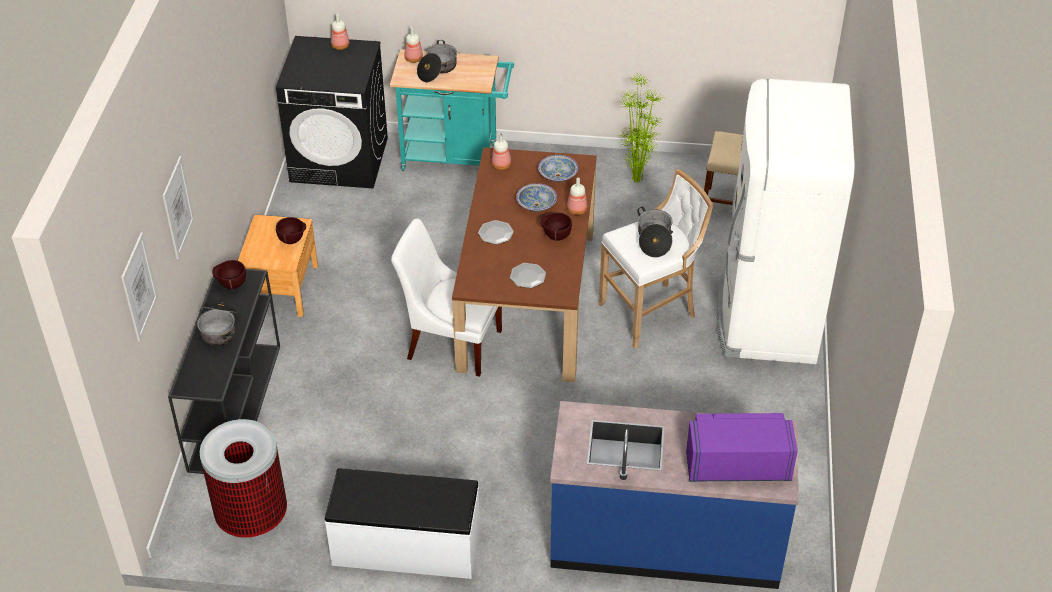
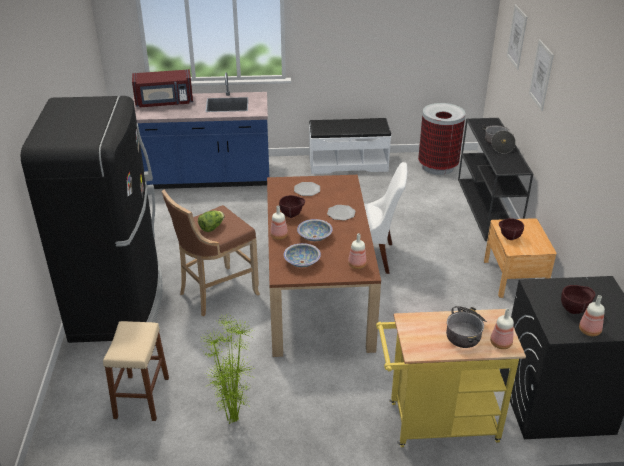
camera: 170 degrees right, 10 degrees down
(231, 285) = (512, 164): brown bowl -> brown bowl (574, 310)
(456, 157) = (436, 423): turquoise cart -> yellow cart
(651, 312) = (215, 293): white stool -> brown stool
(654, 239) = (212, 227): cooking pot -> lettuce
(737, 464) = (164, 102): purple microwave -> red microwave
(767, 313) = (119, 303): white fridge -> black fridge

